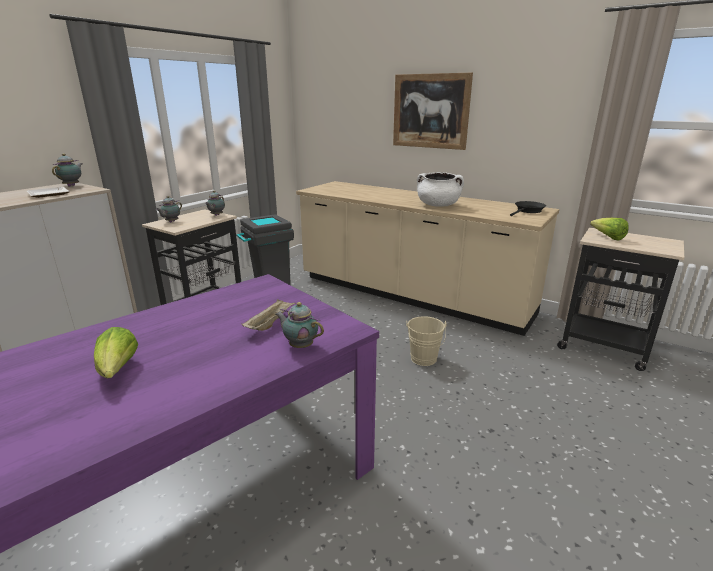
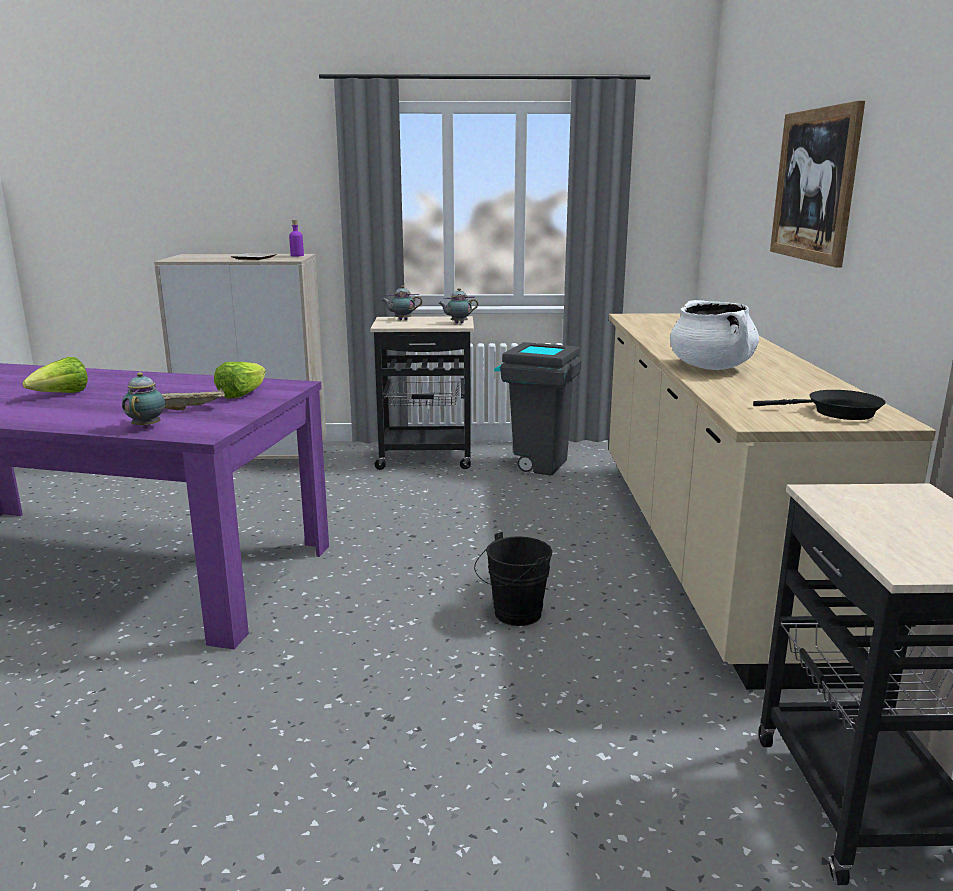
camera: 55 degrees right, 5 degrees down
(72, 185) = (297, 255): teapot -> purple bottle
(424, 360) = (513, 615): beige bucket -> black bucket
(608, 237) = (877, 503): lettuce -> lettuce (242, 395)

